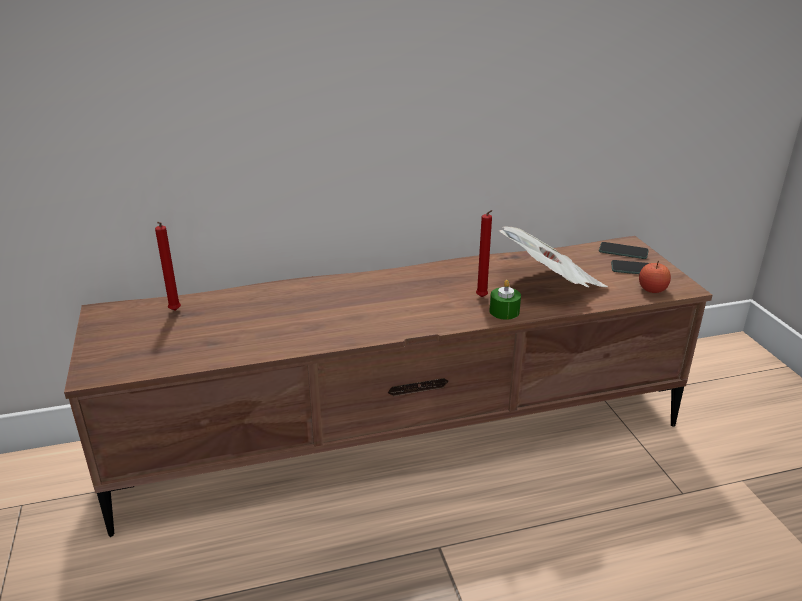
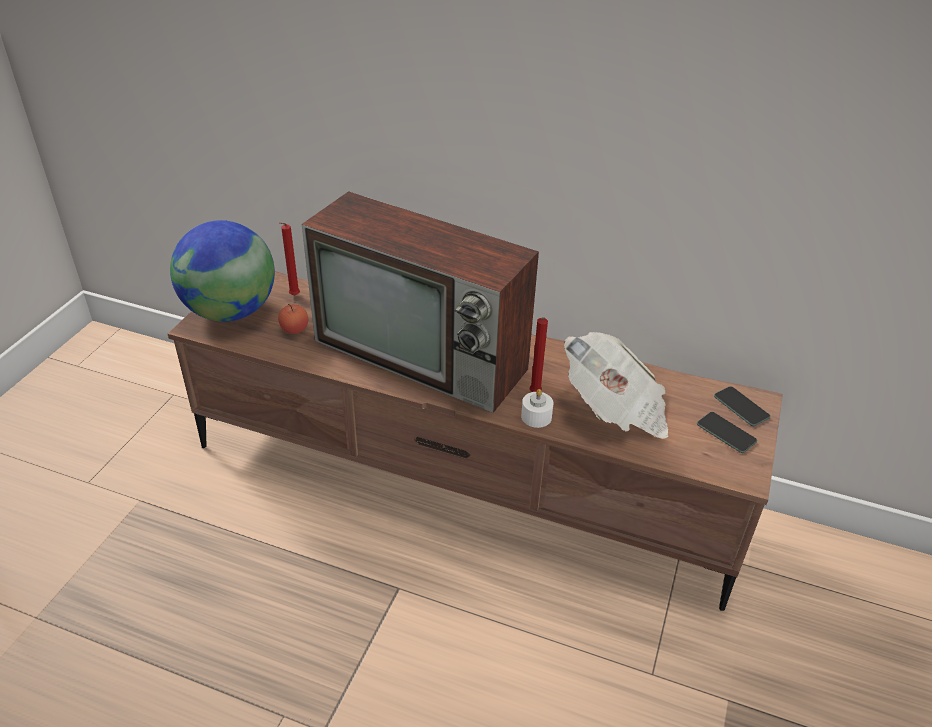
camera: 35 degrees right, 10 degrees up
(119, 347) = (231, 311): none -> globe
(360, 308) = (424, 356): none -> television
(504, 311) = (536, 417): green candle -> white candle
(652, 289) = (709, 463): apple -> apple (294, 329)

